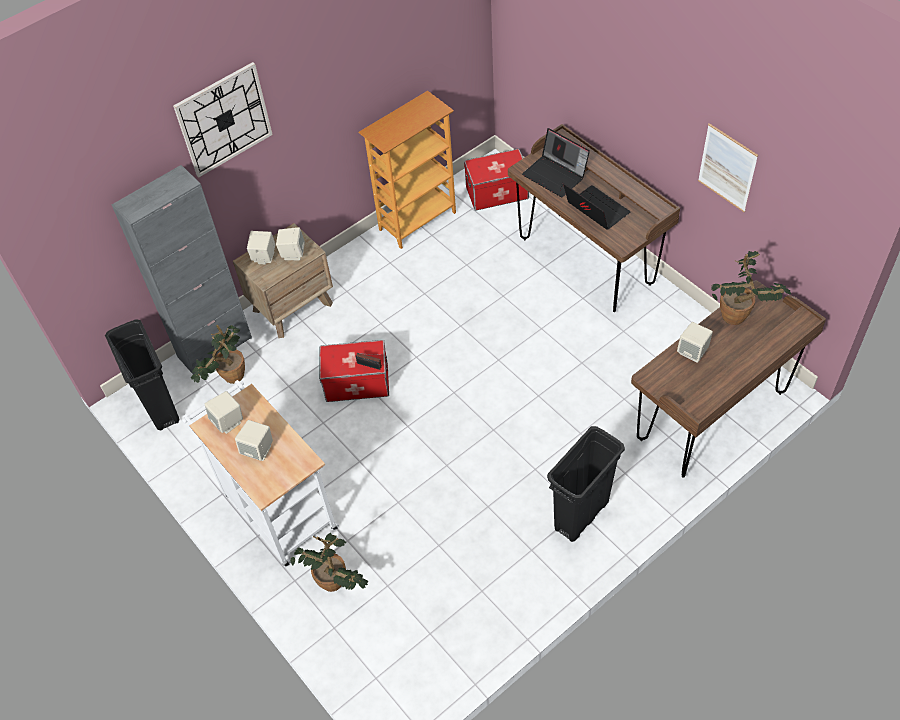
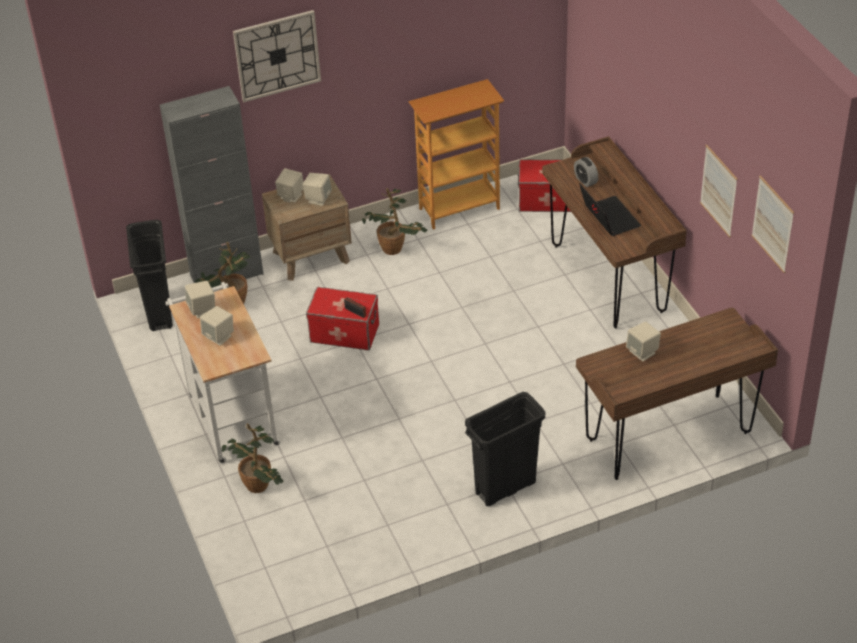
camera: 15 degrees right, 10 degrees down
(556, 175) = (585, 180): laptop -> alarm clock
(739, 318) = (701, 334): potted plant -> potted plant (396, 251)
(814, 197) = (772, 224): none -> picture

